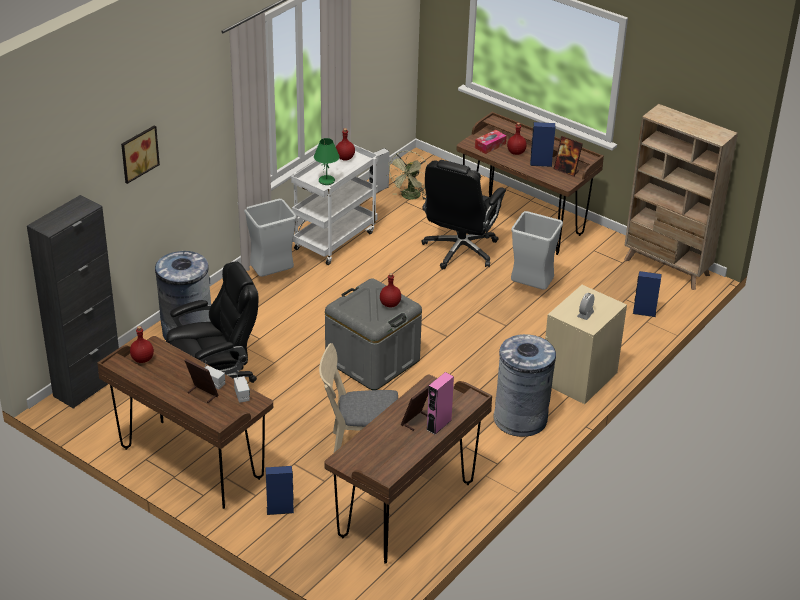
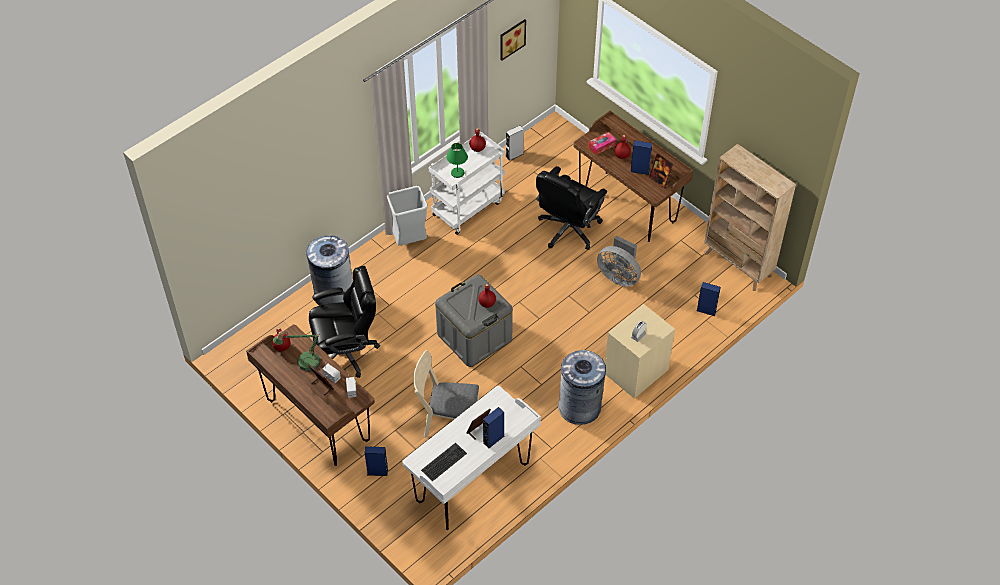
camera: 10 degrees right, 15 degrees up
(87, 385) = (250, 337): black cabinet -> none
(138, 153) = (291, 174): picture -> picture (511, 38)
(174, 372) = (304, 362): none -> table lamp
(379, 458) = (444, 462): none -> keyboard
(407, 511) = (473, 484): brown desk -> white desk
(409, 197) = (538, 167): green fan -> none
(439, 425) = (493, 439): pink speaker -> blue speaker
(531, 288) = (619, 276): grey trash can -> grey fan

